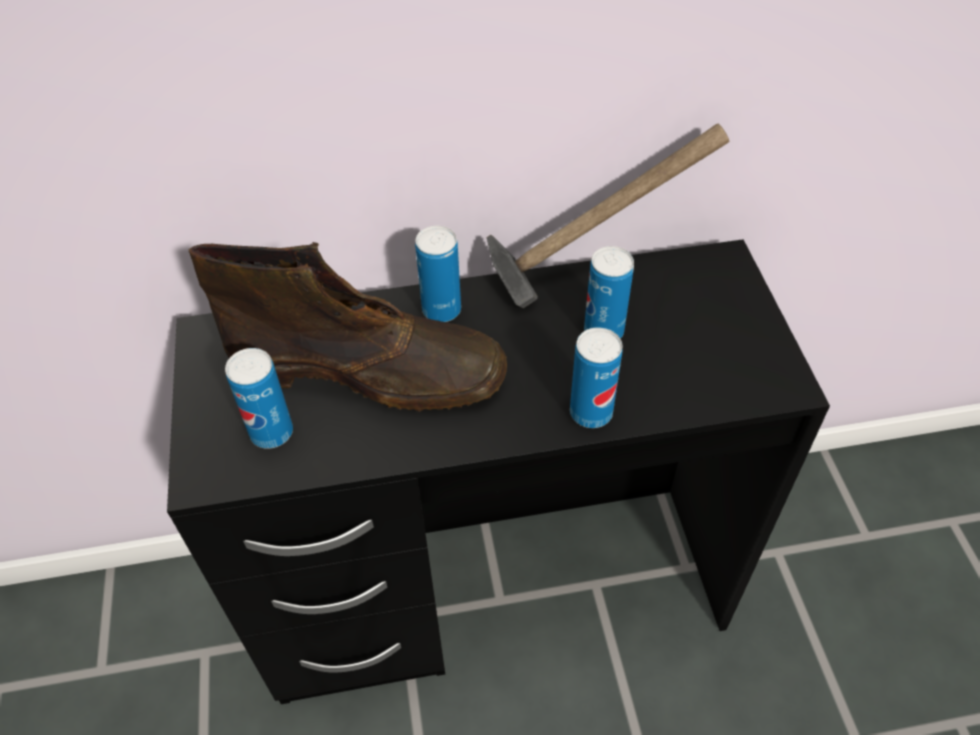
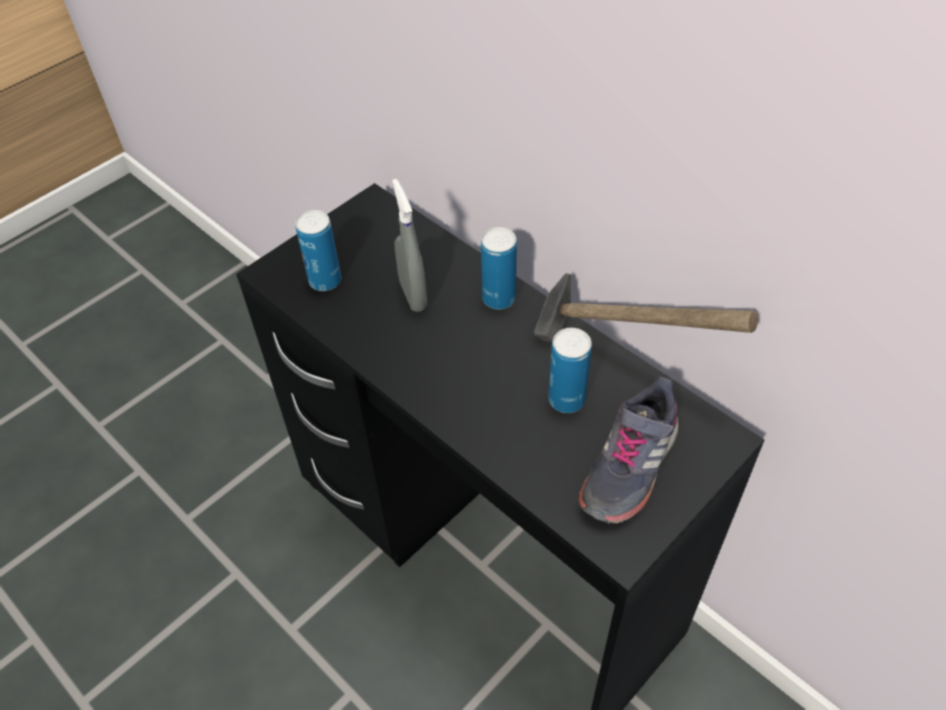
camera: 55 degrees right, 0 degrees up
(371, 370) = (413, 295): brown boot -> grey spray bottle
(591, 412) = (480, 434): can -> none
(707, 332) = (628, 466): none -> grey shoe

